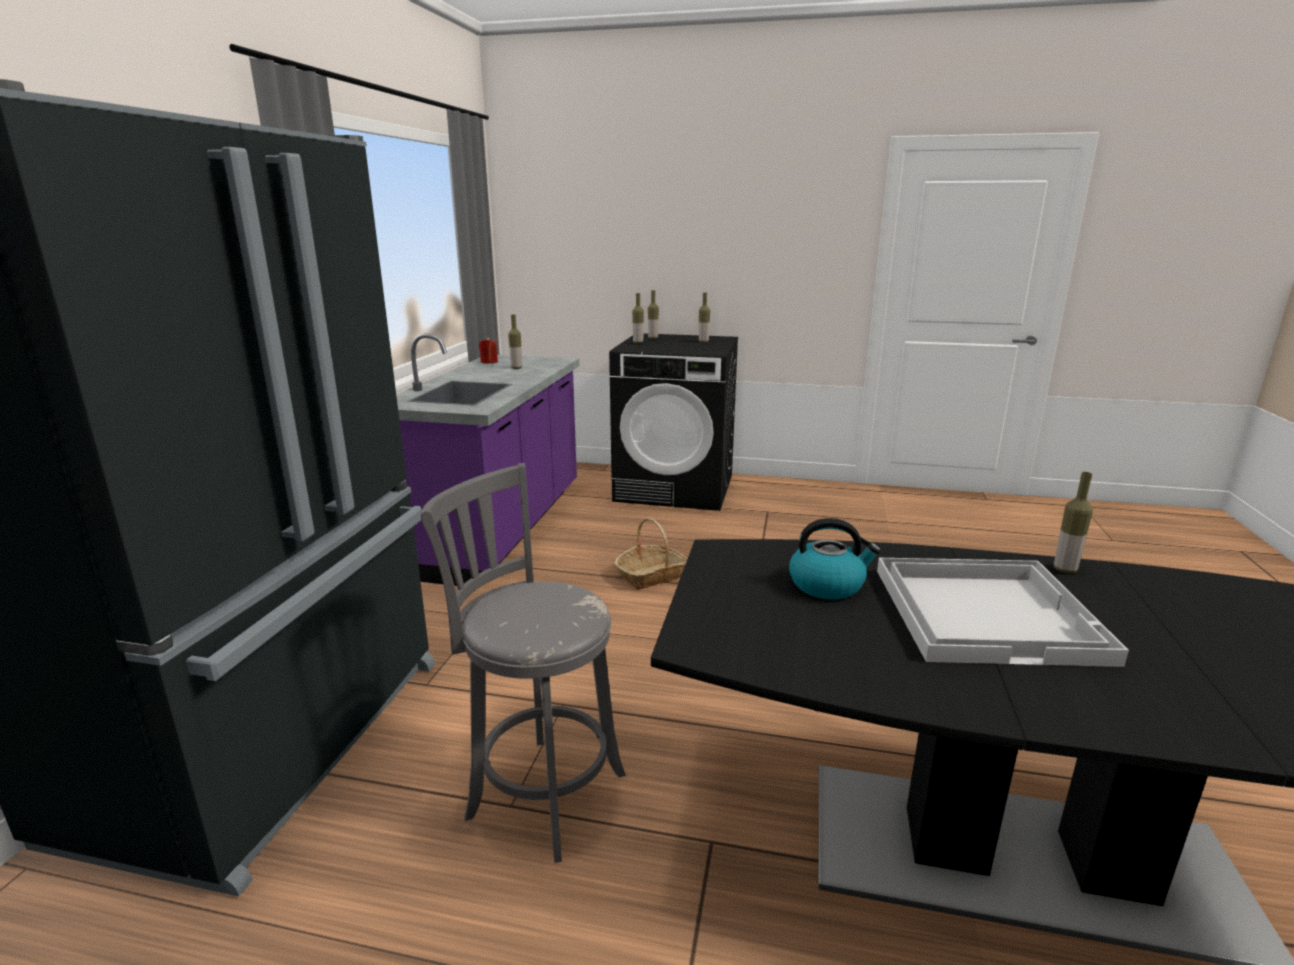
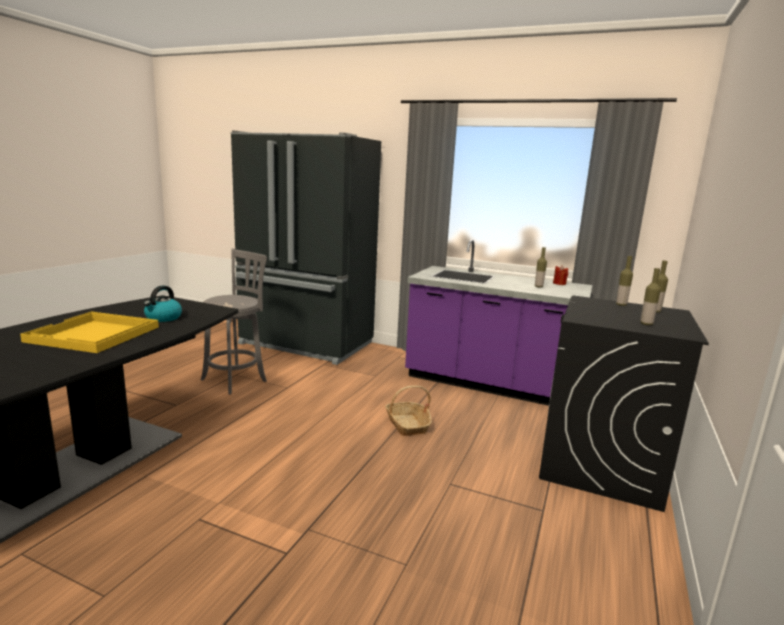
camera: 100 degrees right, 5 degrees down
(987, 612) = (94, 334): white tray -> yellow tray
(1064, 569) = (86, 361): bottle -> none

